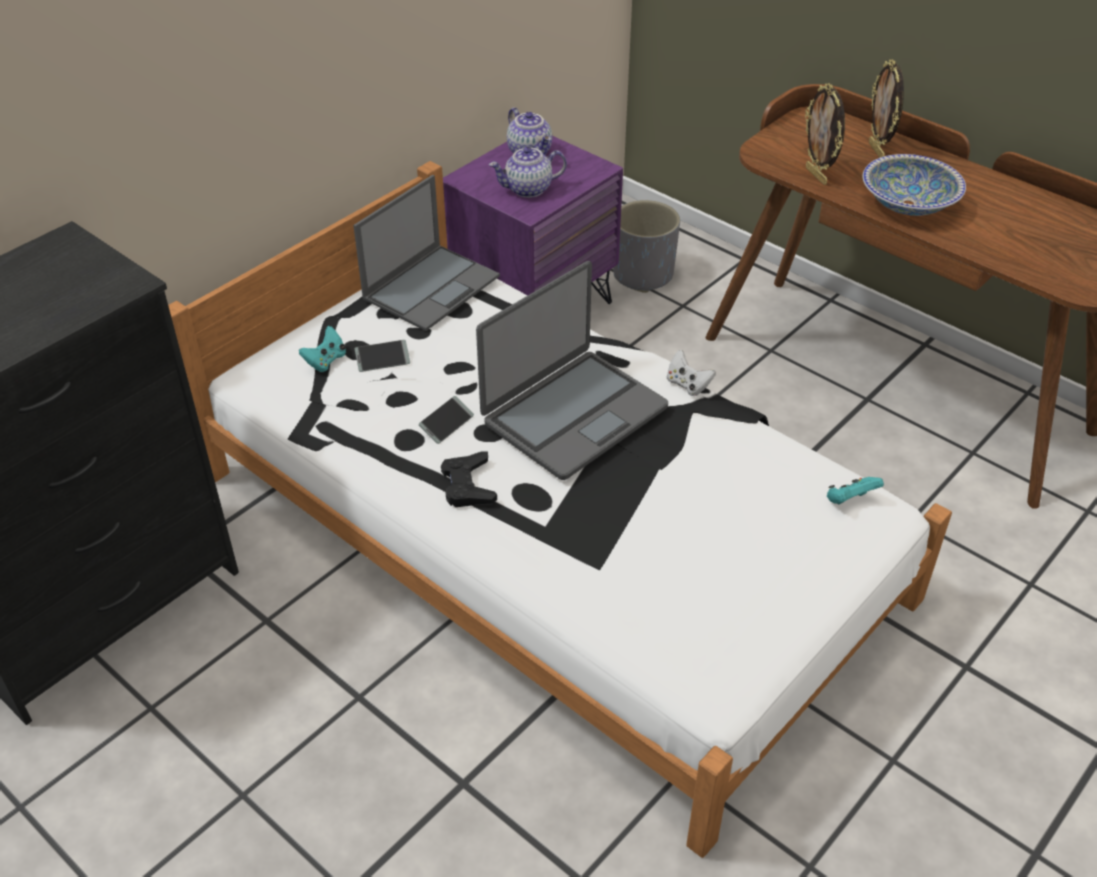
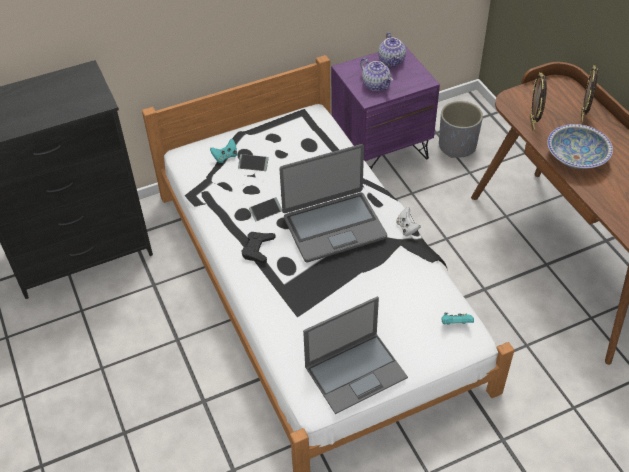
camera: 25 degrees right, 5 degrees up
(432, 286) = (302, 128): laptop -> laptop (356, 371)
(528, 189) = (376, 85): teapot -> teapot turned 135 degrees counterclockwise

